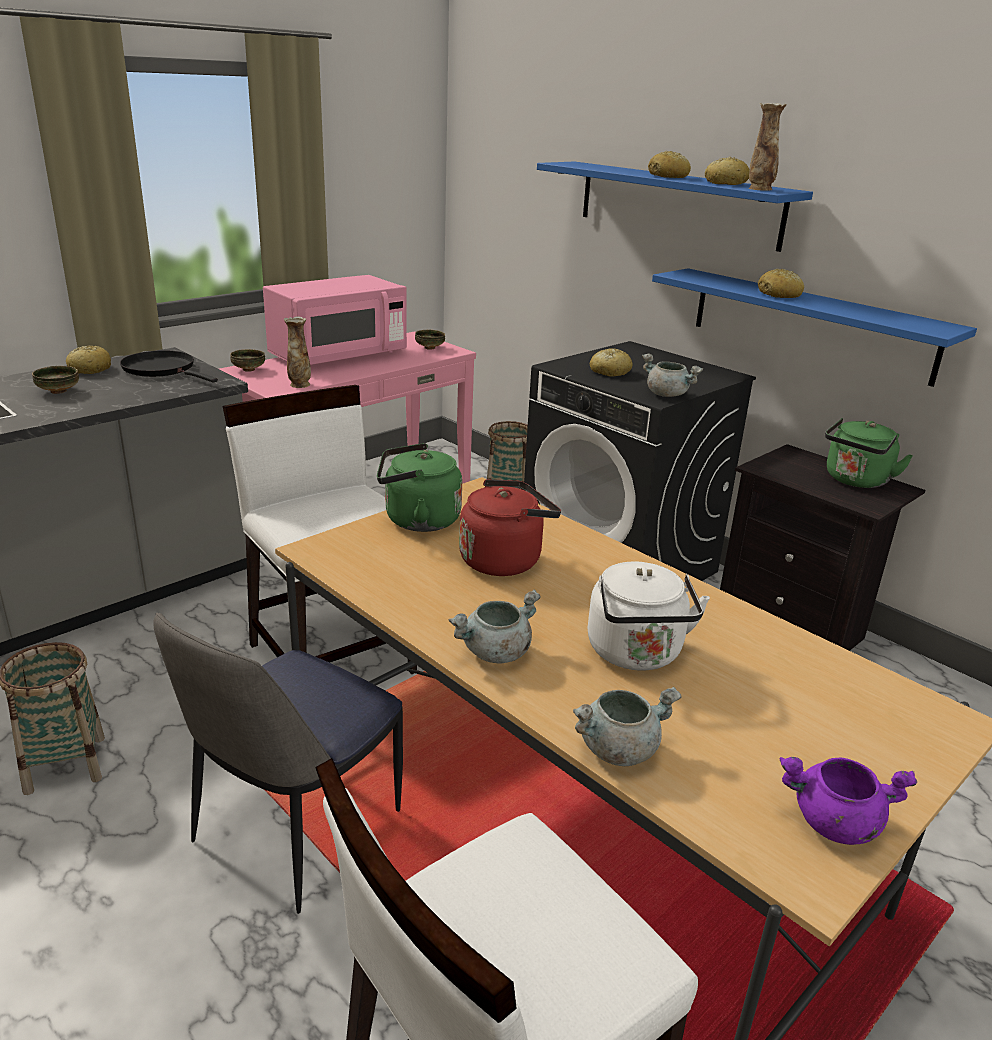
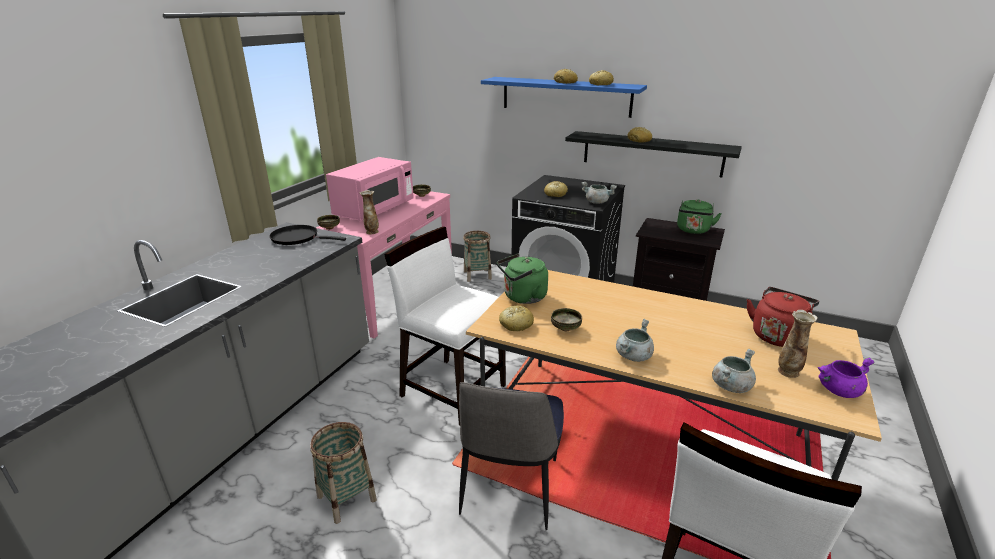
camera: 20 degrees left, 0 degrees up
(58, 391) = (248, 265): bowl -> bowl (565, 328)
(90, 369) = (250, 247): bread -> bread (515, 324)
(504, 560) = (587, 308): red kettle -> red kettle (777, 335)
(637, 654) = (693, 339): white kettle -> none
(759, 189) = (624, 86): vase -> vase (788, 372)
(810, 324) = (652, 153): blue shelf -> black shelf

